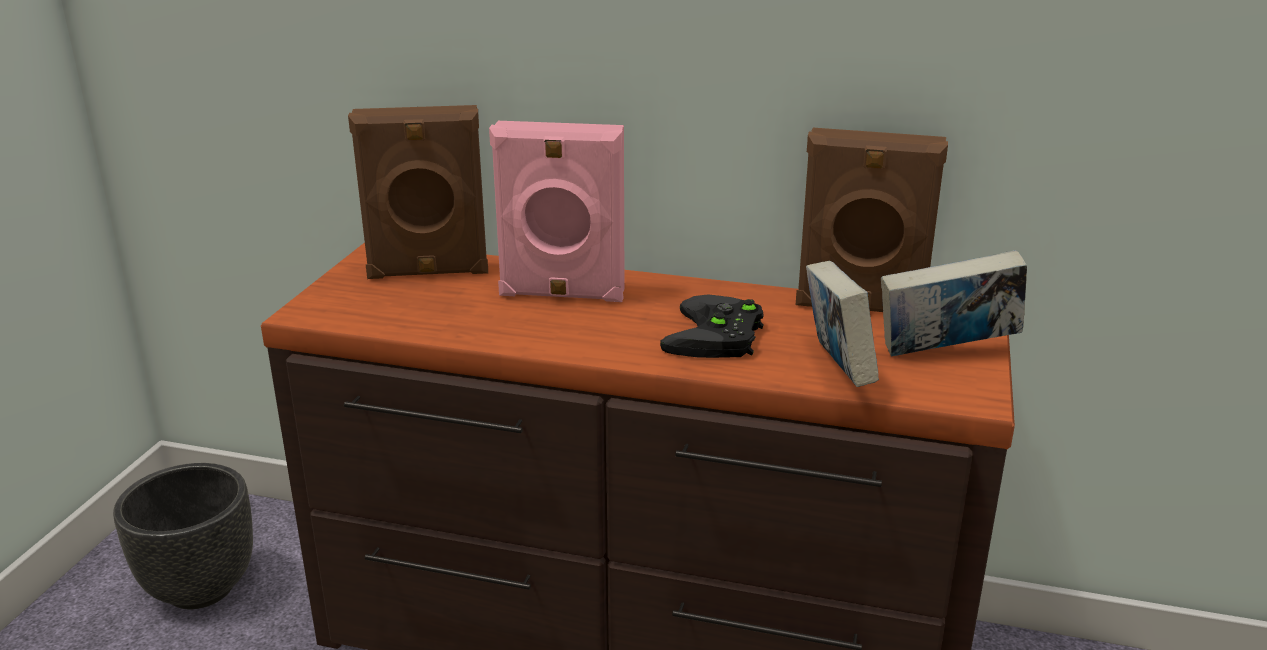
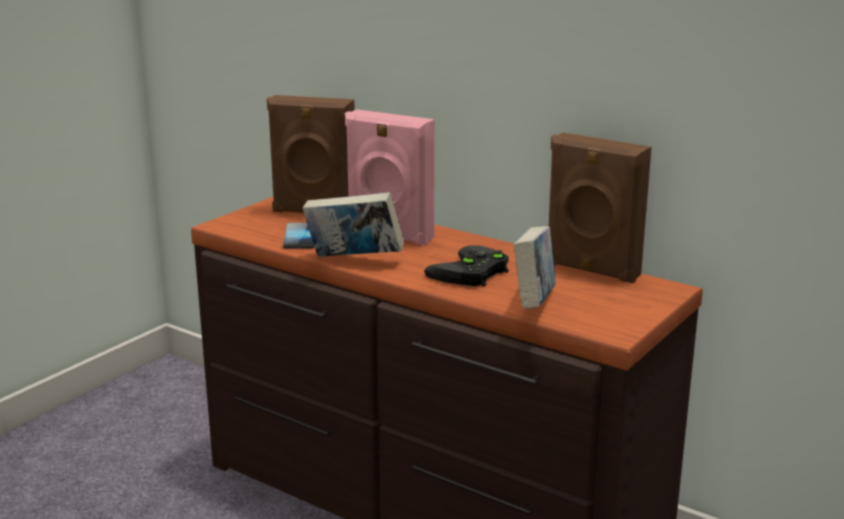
camera: 20 degrees right, 5 degrees down
(199, 589) = (156, 419): black planter -> none
(439, 316) = (300, 237): none -> phone
(945, 354) = (624, 305): book -> book (354, 260)

